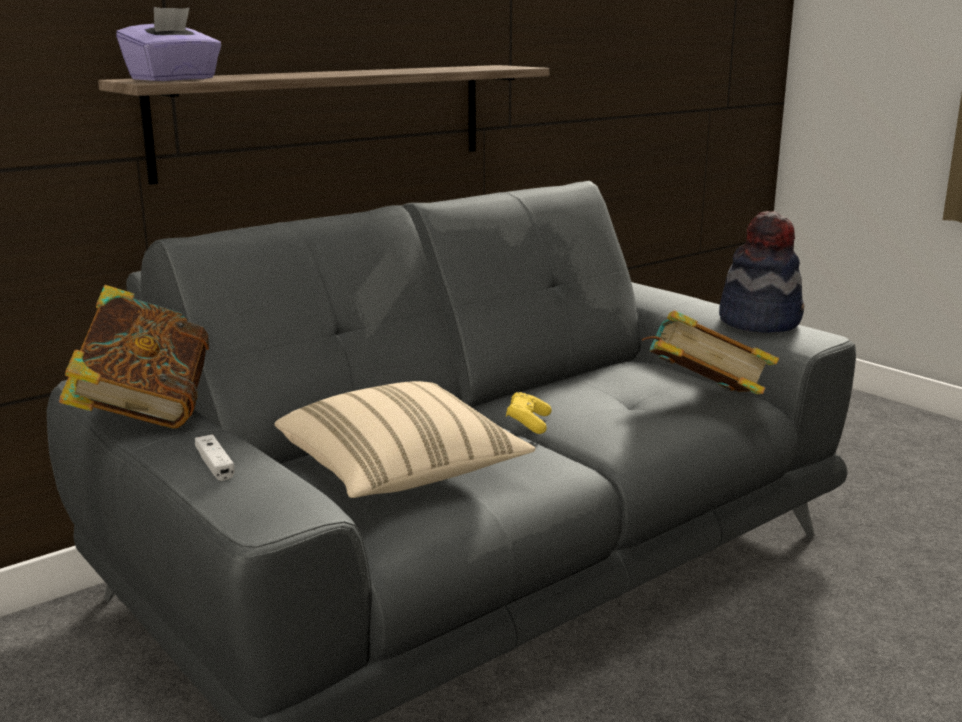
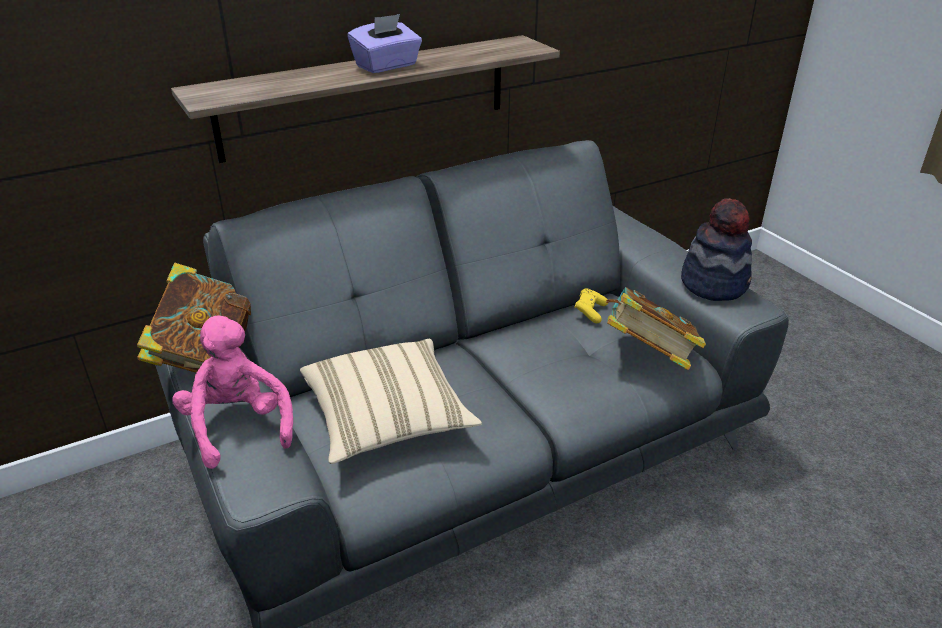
camera: 10 degrees right, 15 degrees up
(174, 79) = (226, 93): purple tissue box -> purple tissue box (387, 66)
(215, 465) = (238, 426): white game controller -> pink plush toy
(528, 423) = (500, 370): yellow game controller -> yellow game controller (590, 312)

